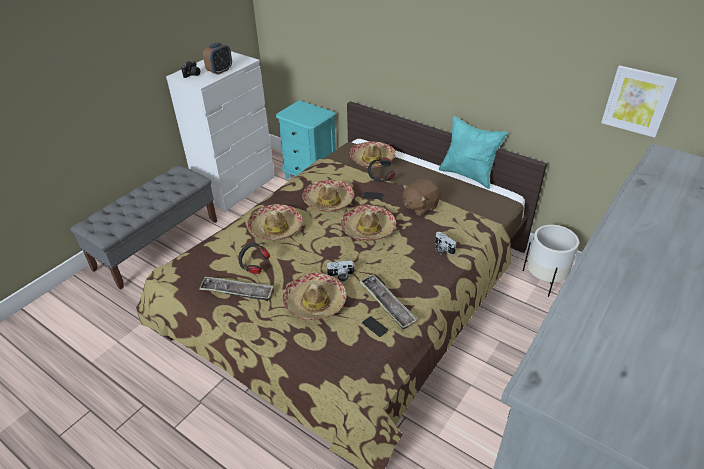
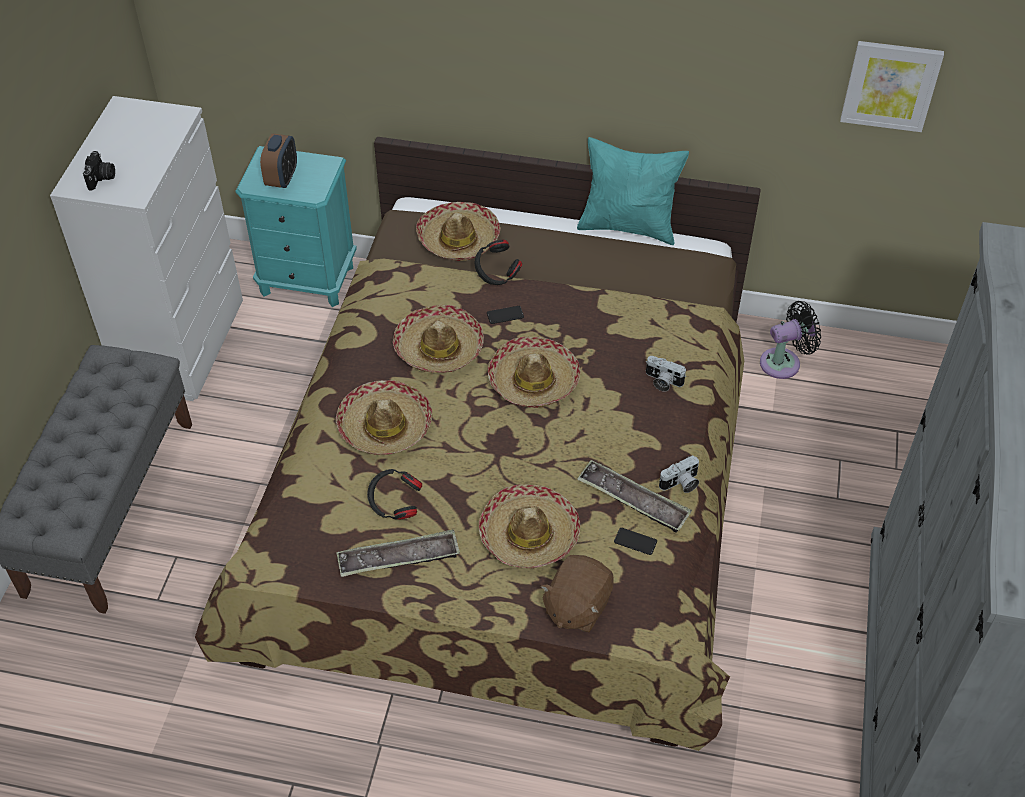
camera: 25 degrees left, 10 degrees up
(220, 71) = (147, 155): alarm clock -> alarm clock (282, 178)
(340, 276) = (540, 477): camera -> camera (680, 484)
(420, 206) = (589, 313): brown plush toy -> brown plush toy (576, 606)
(544, 279) = (784, 362): white planter -> black fan

